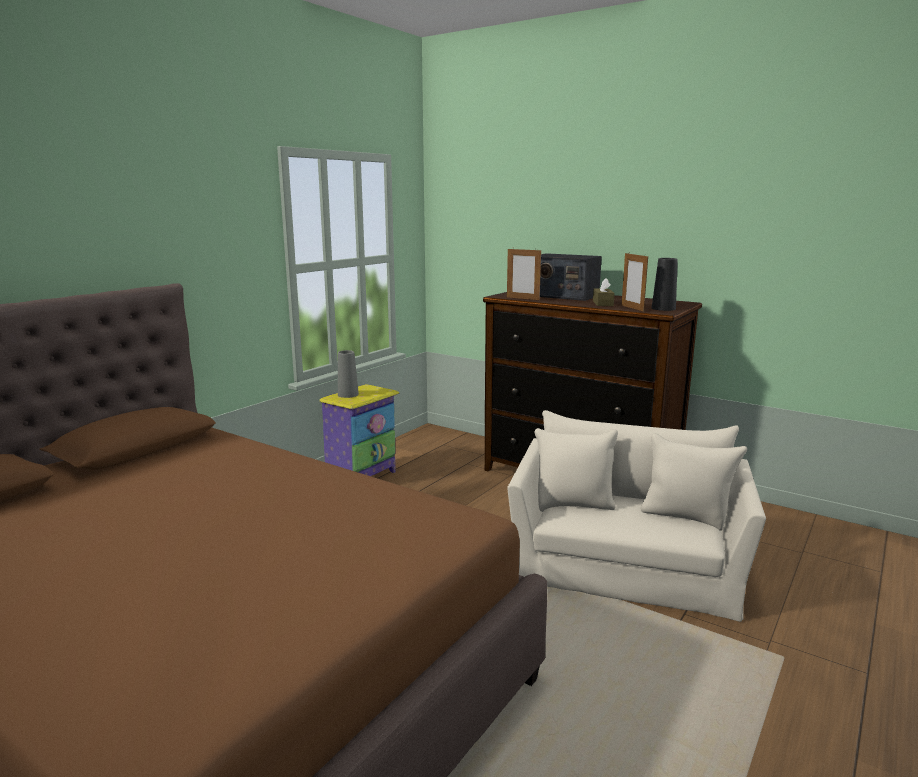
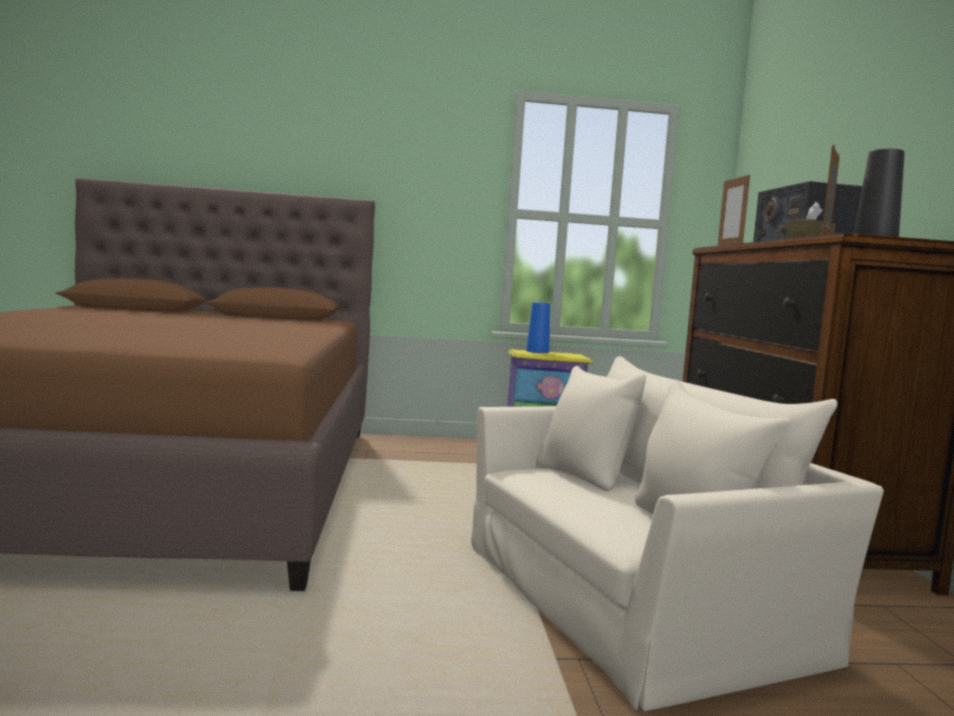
camera: 50 degrees right, 10 degrees down
(348, 394) = (537, 351): grey vase -> blue vase

